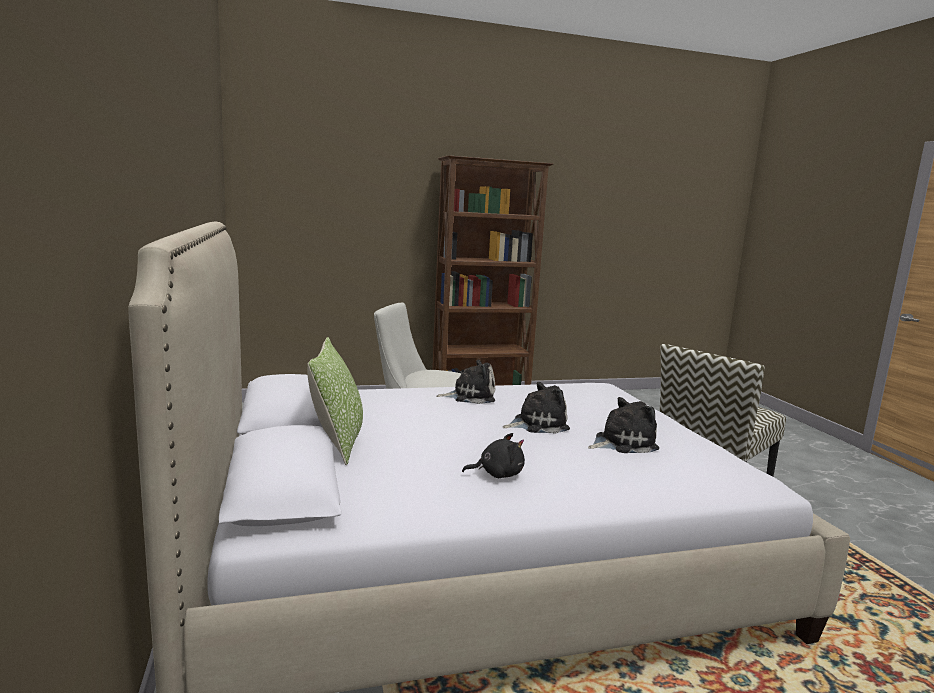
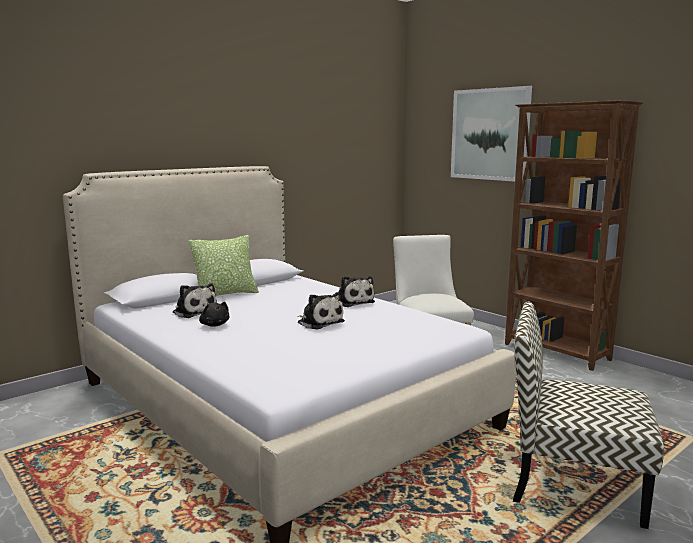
camera: 65 degrees right, 0 degrees up
(372, 184) = (489, 134): none -> picture
(622, 443) = (309, 344): plush toy -> plush toy (194, 312)

